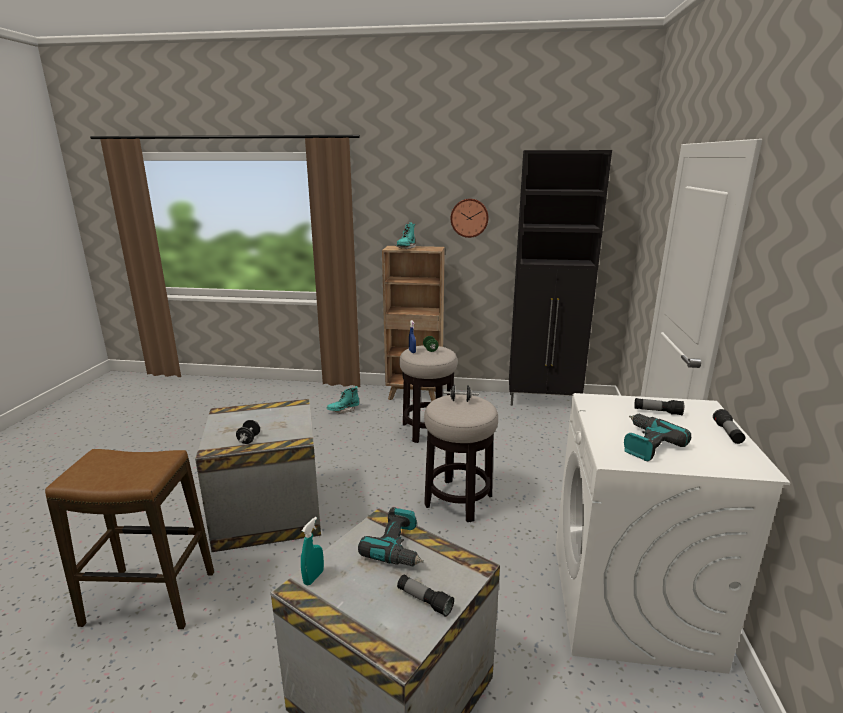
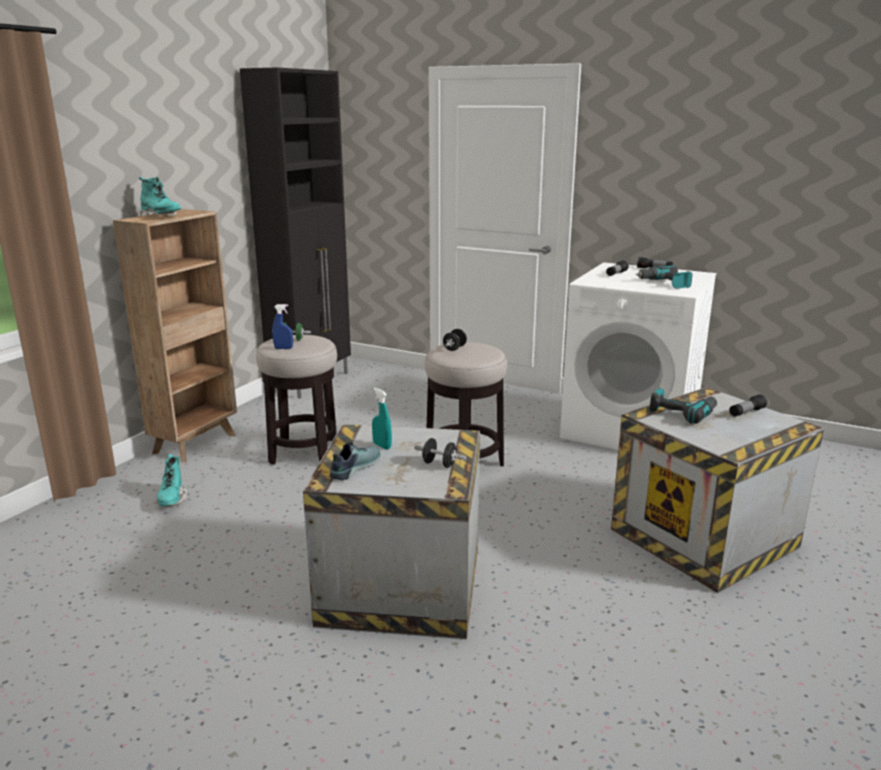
camera: 70 degrees left, 0 degrees up
(150, 598) = (540, 694): stool -> none
(241, 415) = (354, 467): none -> shoe
(313, 577) = (719, 445): turquoise spray bottle -> turquoise spray bottle (382, 446)
(469, 218) = (198, 163): wall clock -> none

